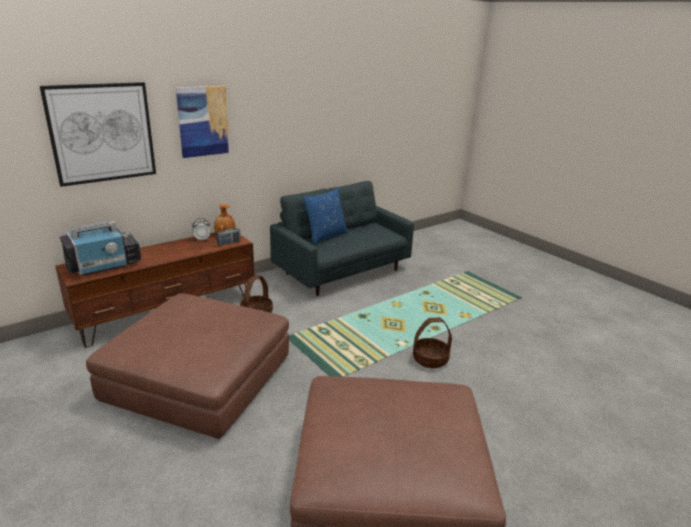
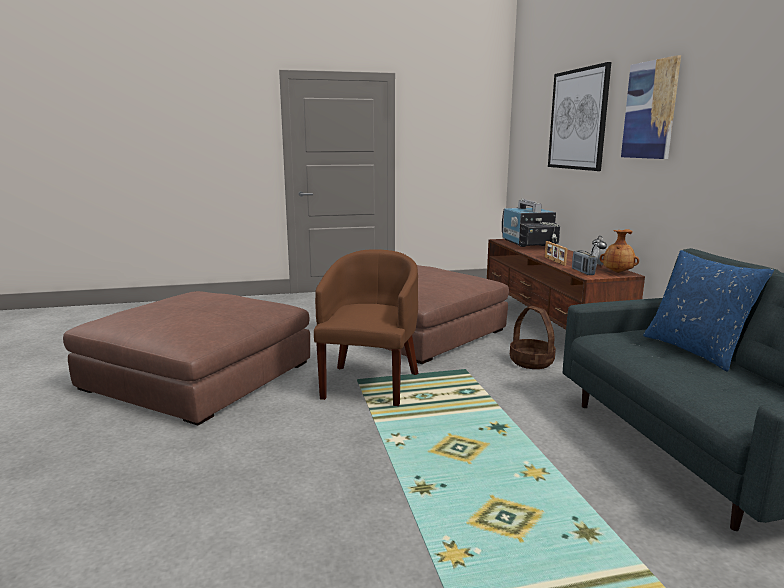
camera: 115 degrees right, 10 degrees down
(190, 252) = (554, 261): none -> picture frame
(336, 372) = (370, 383): none -> brown armchair
(430, 359) = (339, 452): basket -> none

